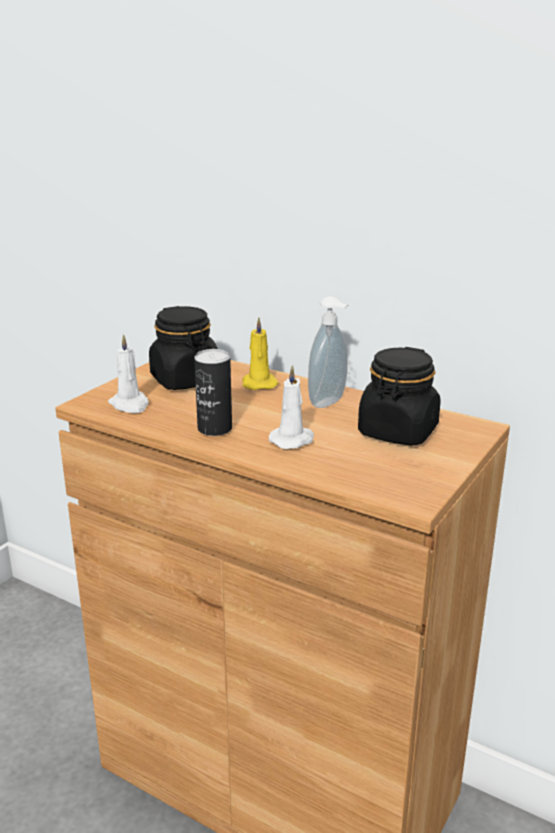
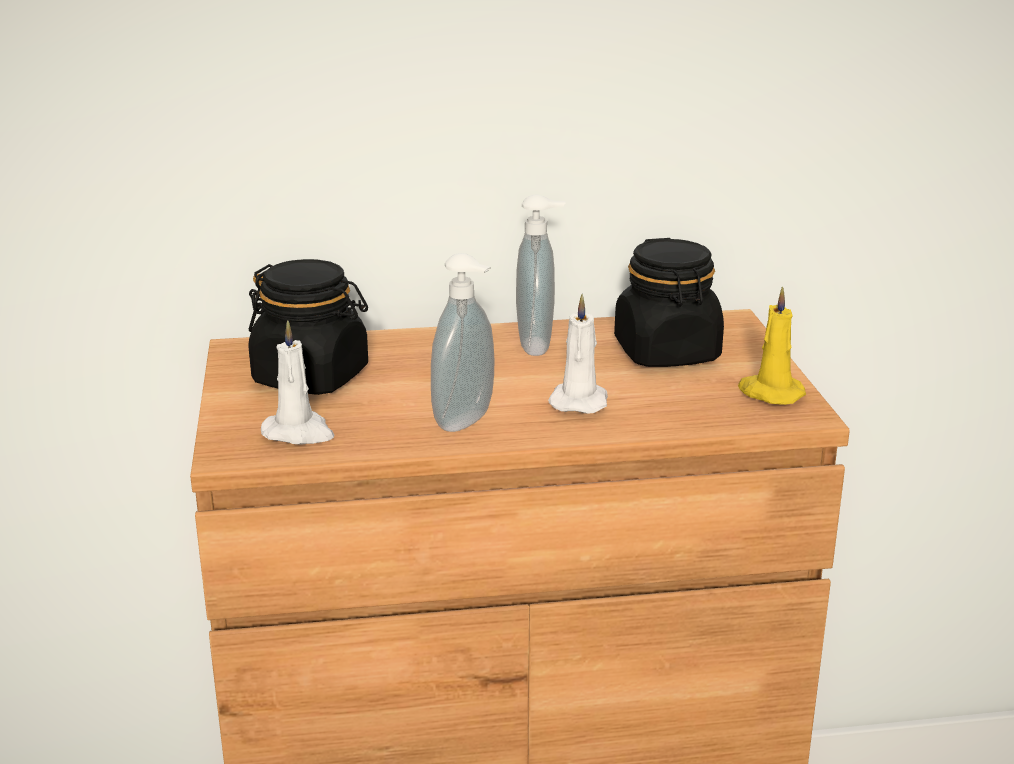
camera: 40 degrees left, 0 degrees up
(214, 429) = (467, 421): can -> soap dispenser
(259, 383) = (414, 350): yellow candle -> yellow candle (769, 393)

